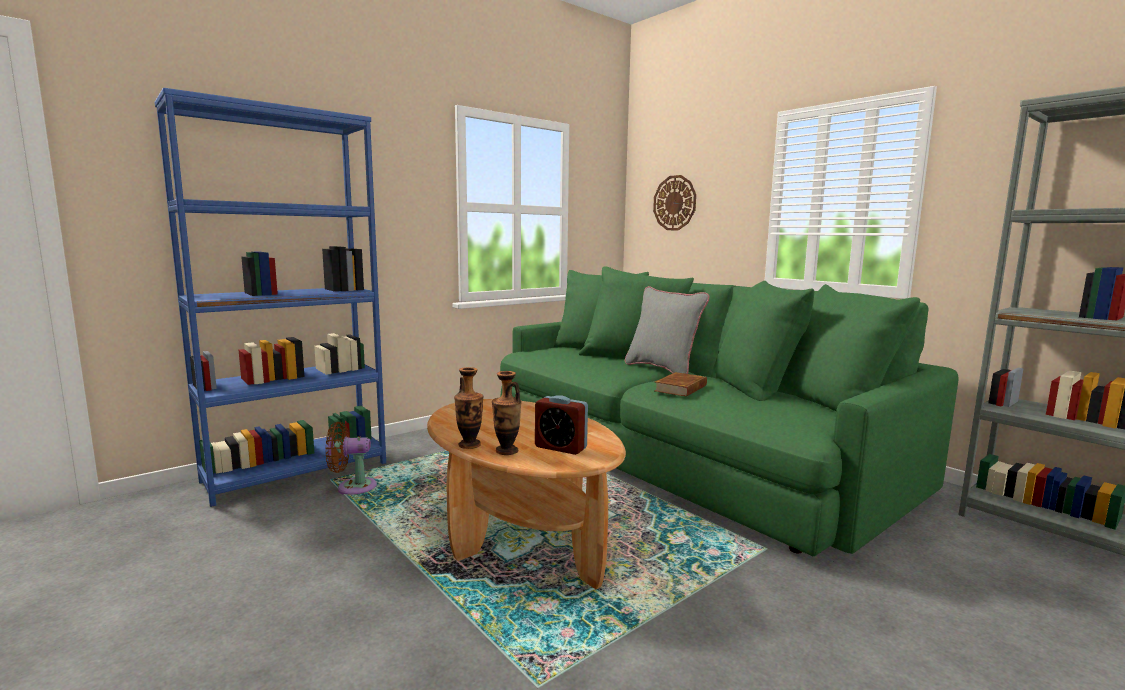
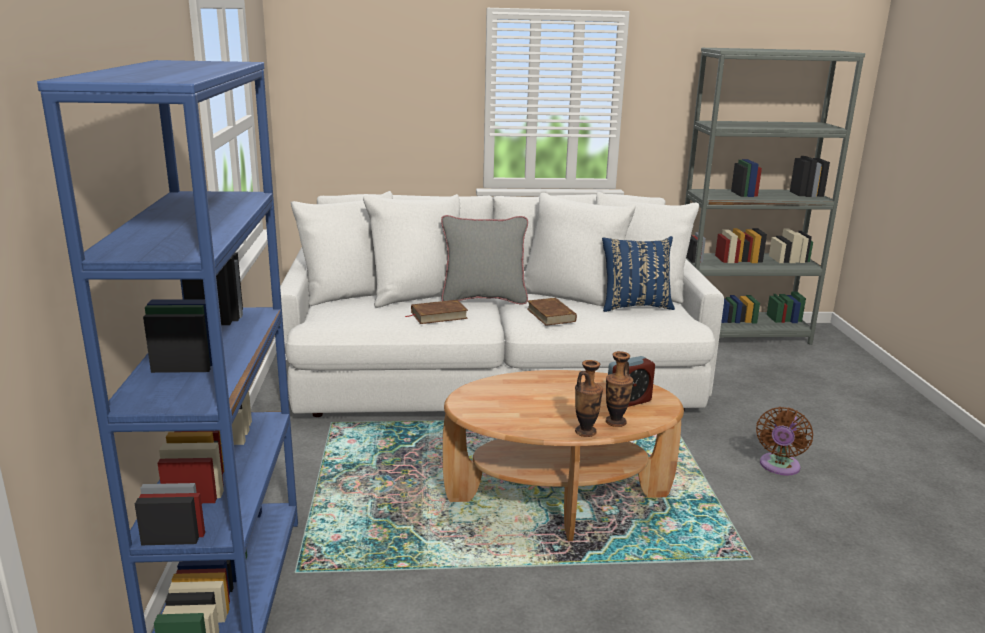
camera: 55 degrees left, 10 degrees up
(352, 487) = (339, 561): brown fan -> brown fan (778, 467)
(600, 367) = (438, 315): none -> brown book
(674, 203) = (356, 96): wall clock -> none
(685, 453) = (494, 373): green sofa -> white sofa
(785, 406) = (634, 306): none -> blue pillow

